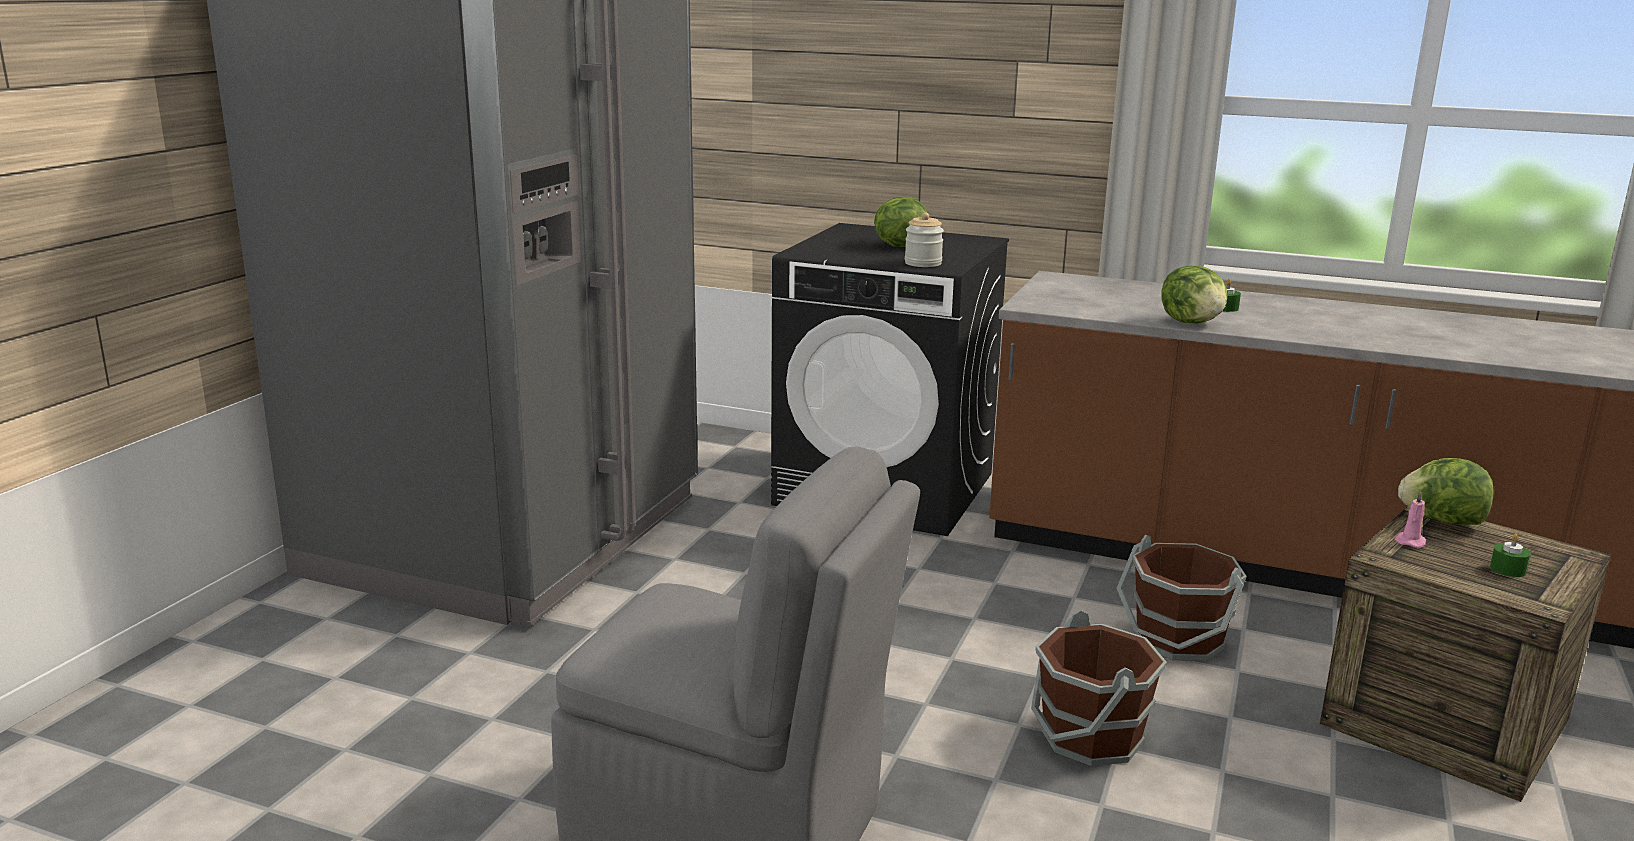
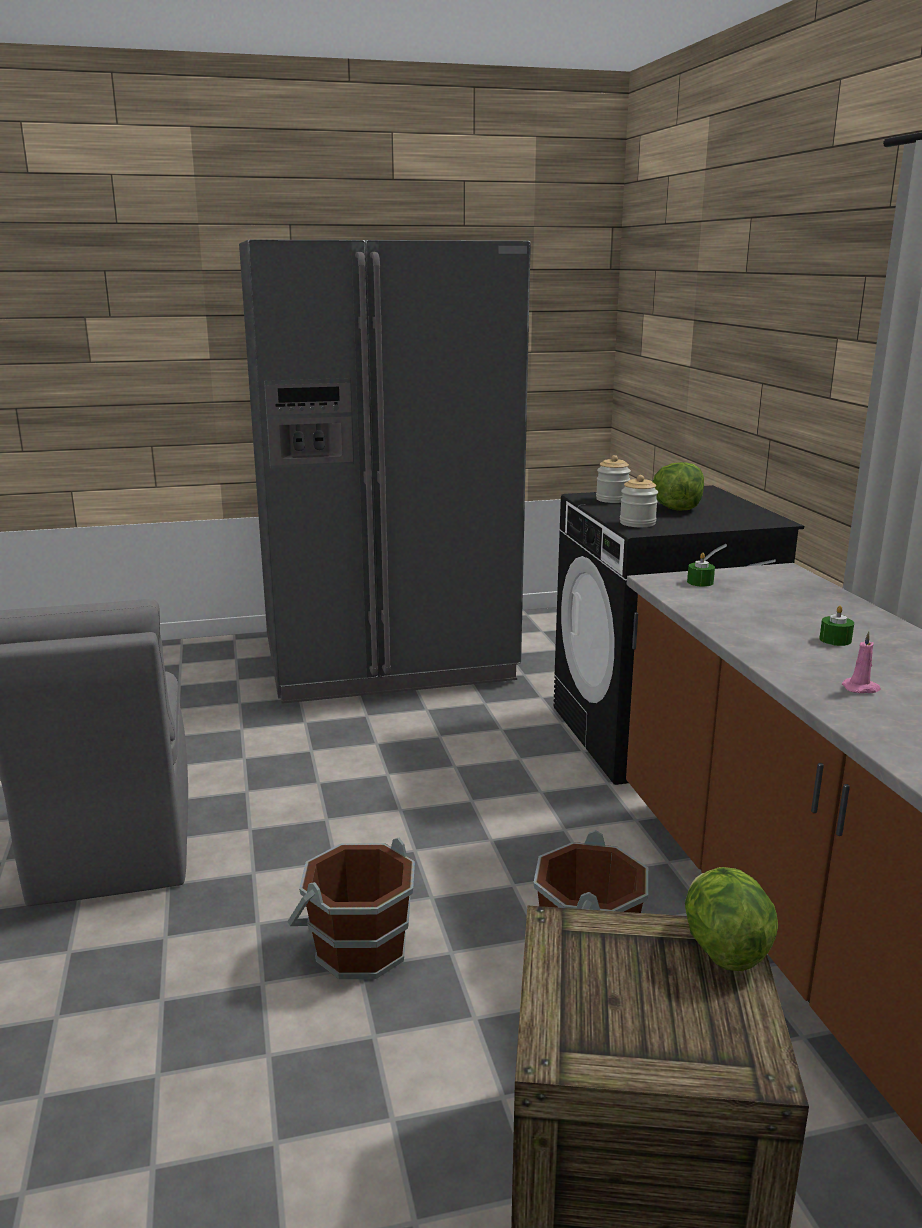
camera: 55 degrees right, 0 degrees up
(829, 250) = (612, 499): none -> jar
(1193, 322) = (744, 637): lettuce -> none
(1410, 541) = (624, 936): pink candle -> pink candle (861, 688)
(1508, 569) = (630, 1017): green candle -> green candle (700, 582)

